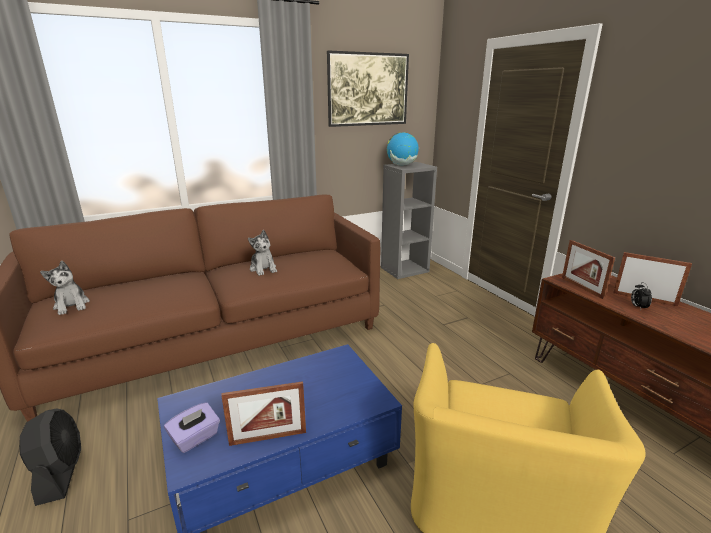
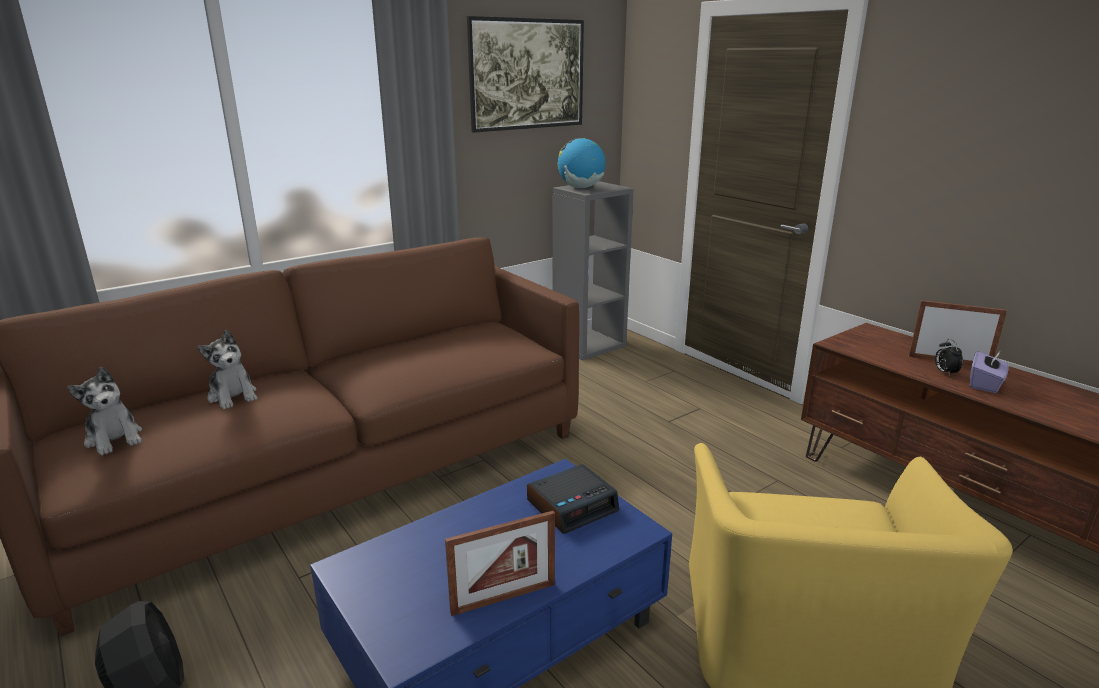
camera: 10 degrees left, 0 degrees up
(195, 438) = (397, 612): purple tissue box -> purple tissue box (985, 384)
(263, 269) = (406, 358): plush toy -> plush toy (233, 396)
(340, 377) = (572, 505): none -> alarm clock
(582, 287) = (868, 352): picture frame -> none

